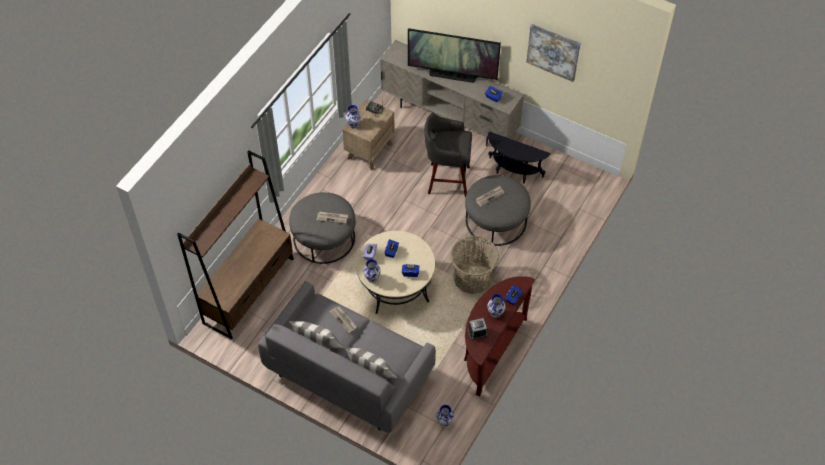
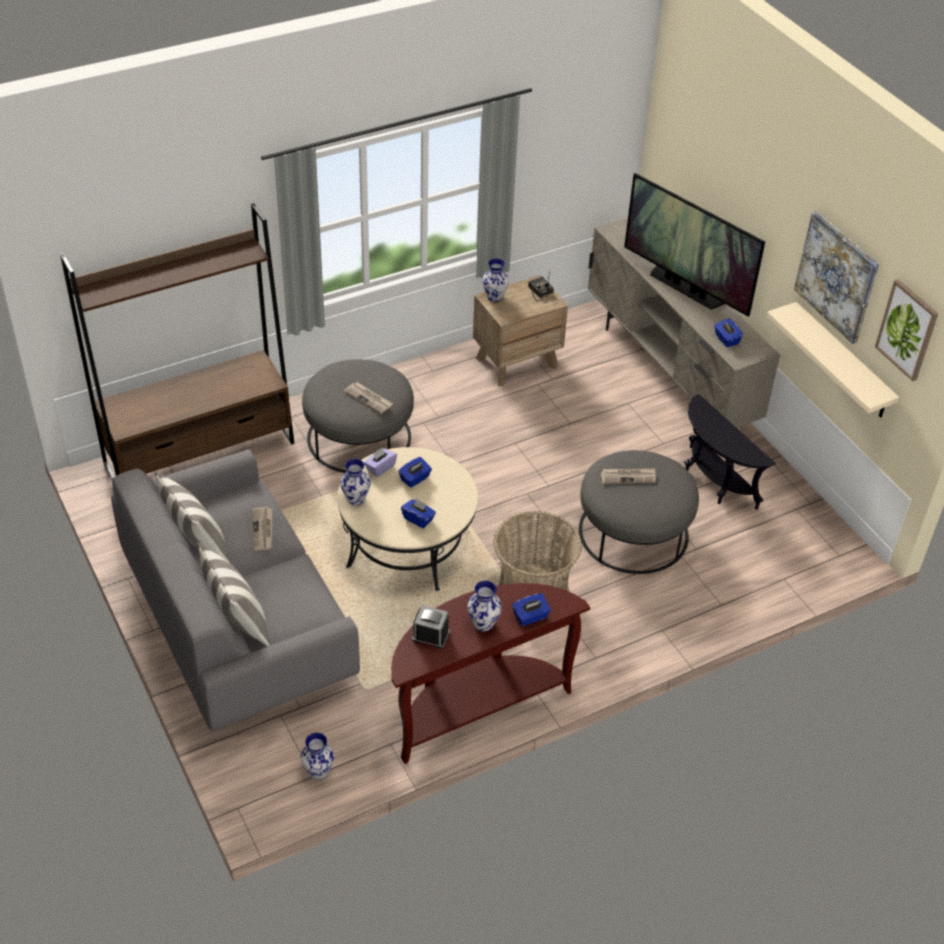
camera: 30 degrees right, 10 degrees down
(447, 180) = (600, 446): grey stool -> none
(566, 90) = (842, 362): none -> beige shelf
(606, 70) = (907, 330): none -> picture

